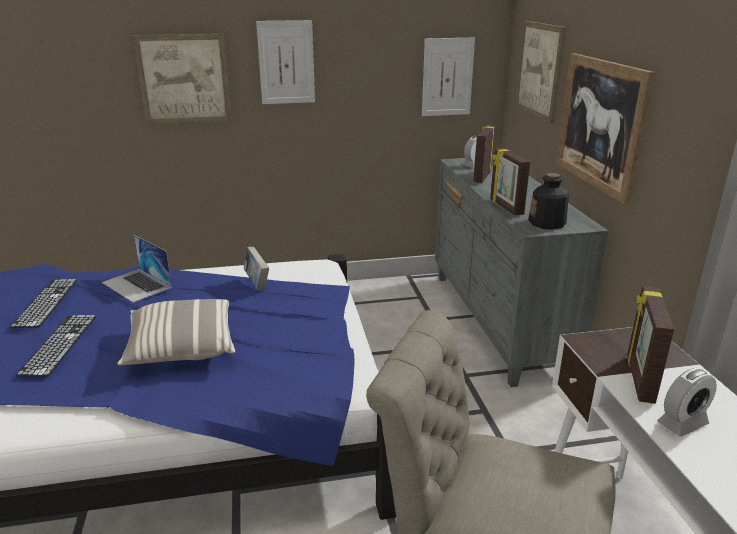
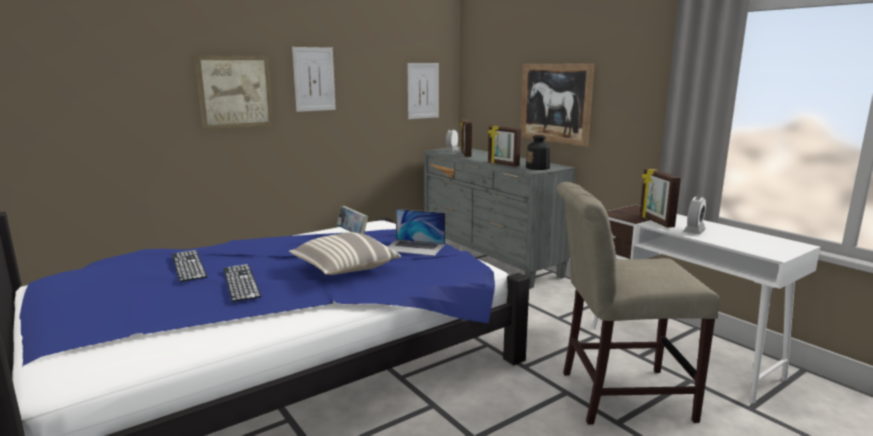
camera: 25 degrees left, 10 degrees down
(137, 285) = (256, 246): laptop -> laptop (415, 247)
(539, 70) = (492, 80): picture -> none

